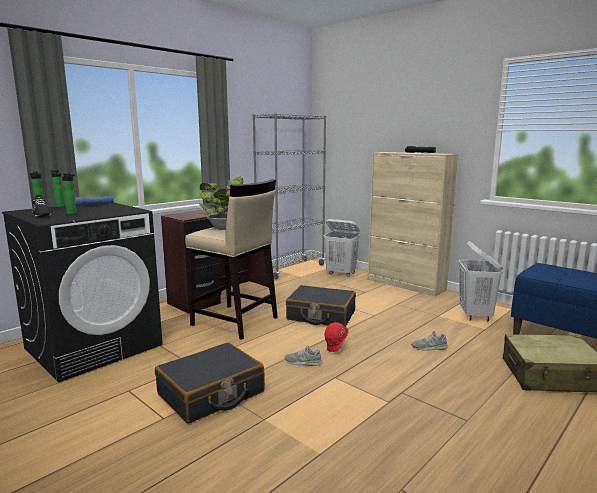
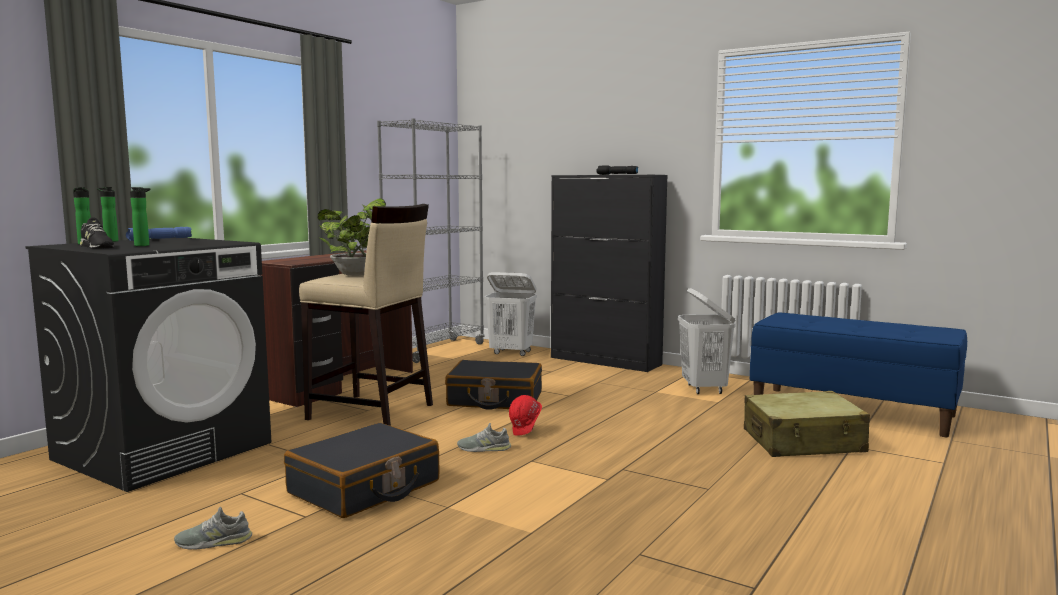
camera: 10 degrees left, 5 degrees down
(406, 285) = (605, 361): beige cabinet -> black cabinet
(429, 347) = (649, 424): grey shoe -> grey shoe (213, 542)

